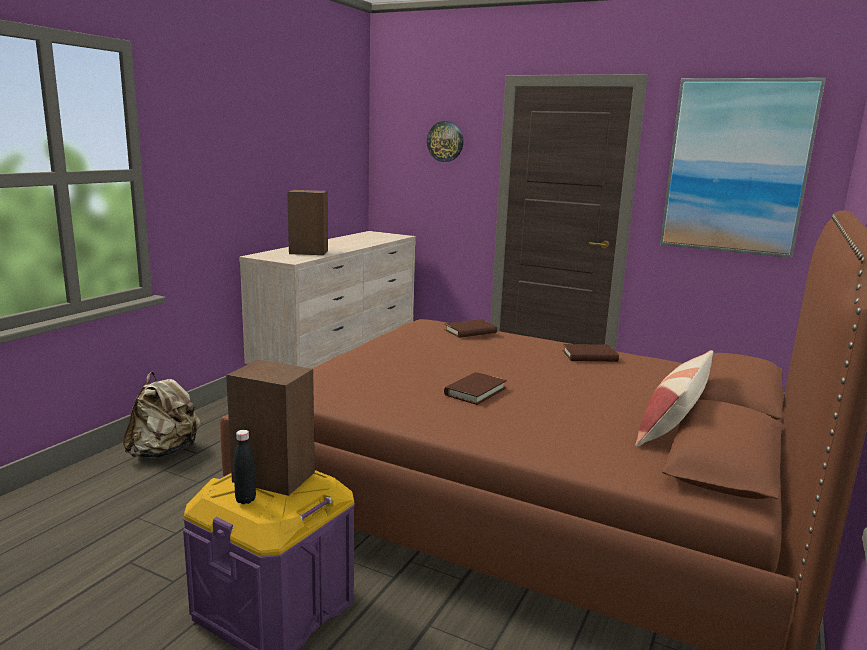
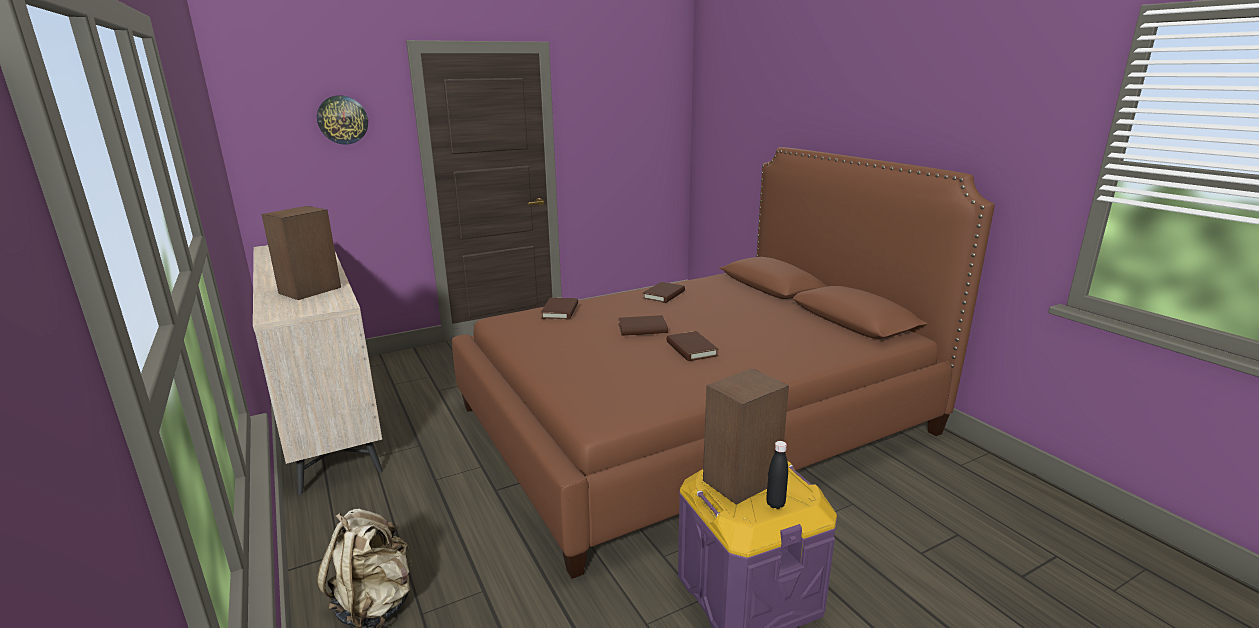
camera: 55 degrees left, 5 degrees up
(486, 364) = (642, 329): none -> brown book
(673, 424) = (799, 314): pillow -> none
(736, 167) = (626, 119): picture -> none

